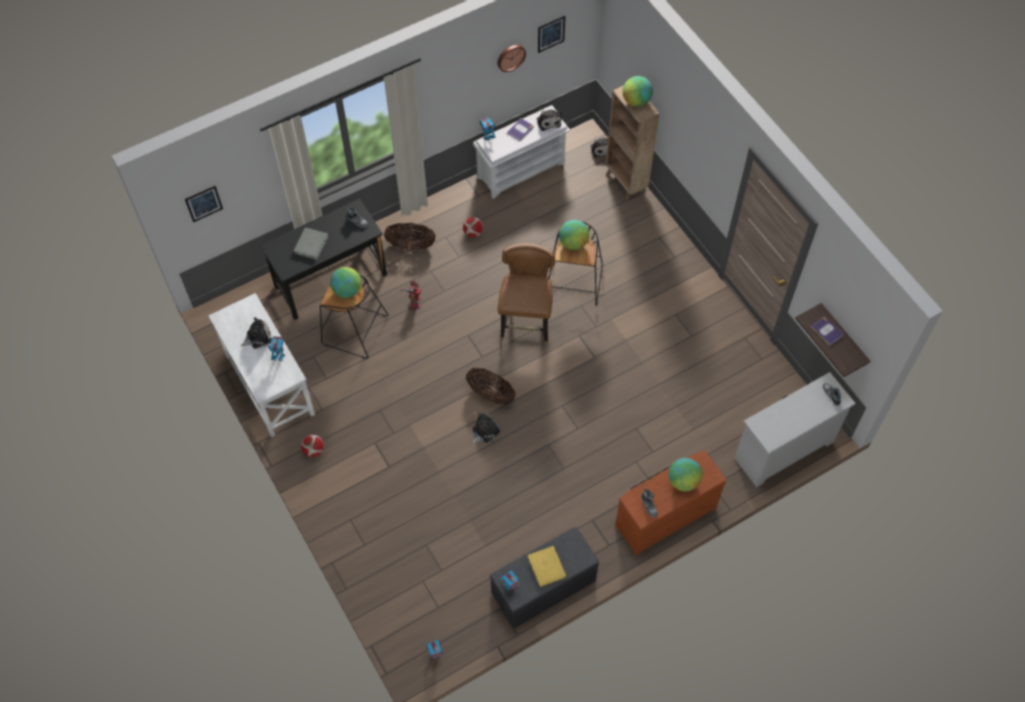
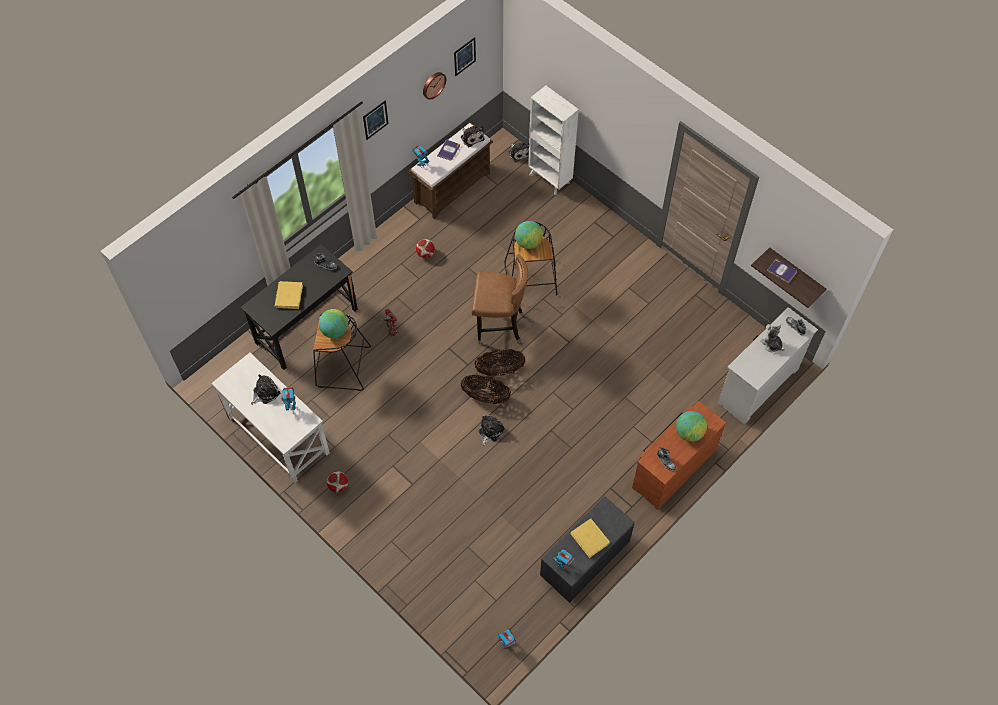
camera: 15 degrees left, 0 degrees up
(204, 203) = (186, 278): picture -> picture (375, 120)
(311, 244) = (288, 296): grey book -> yellow book
(411, 245) = (371, 277): basket -> basket (500, 370)
(521, 169) = (452, 187): white bench -> brown bench
(526, 325) = (499, 327): brown chair -> brown chair turned 105 degrees clockwise
(626, 183) = (550, 179): brown bookcase -> white bookcase
(636, 101) = (555, 102): globe -> none
(799, 408) = (771, 344): none -> plush toy

